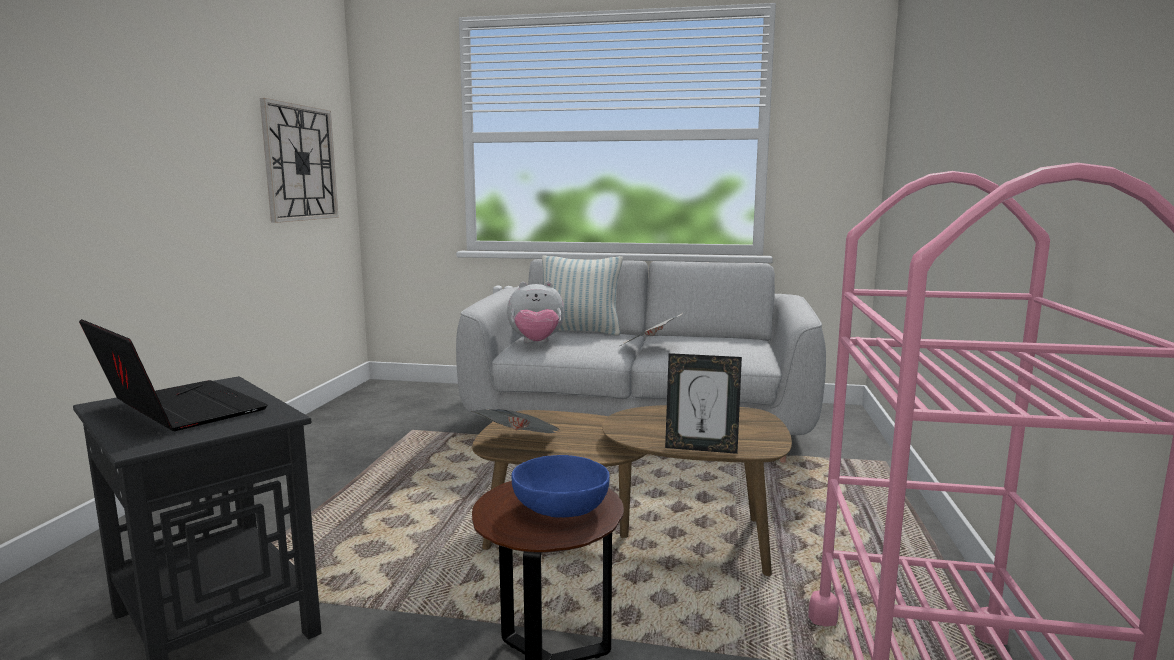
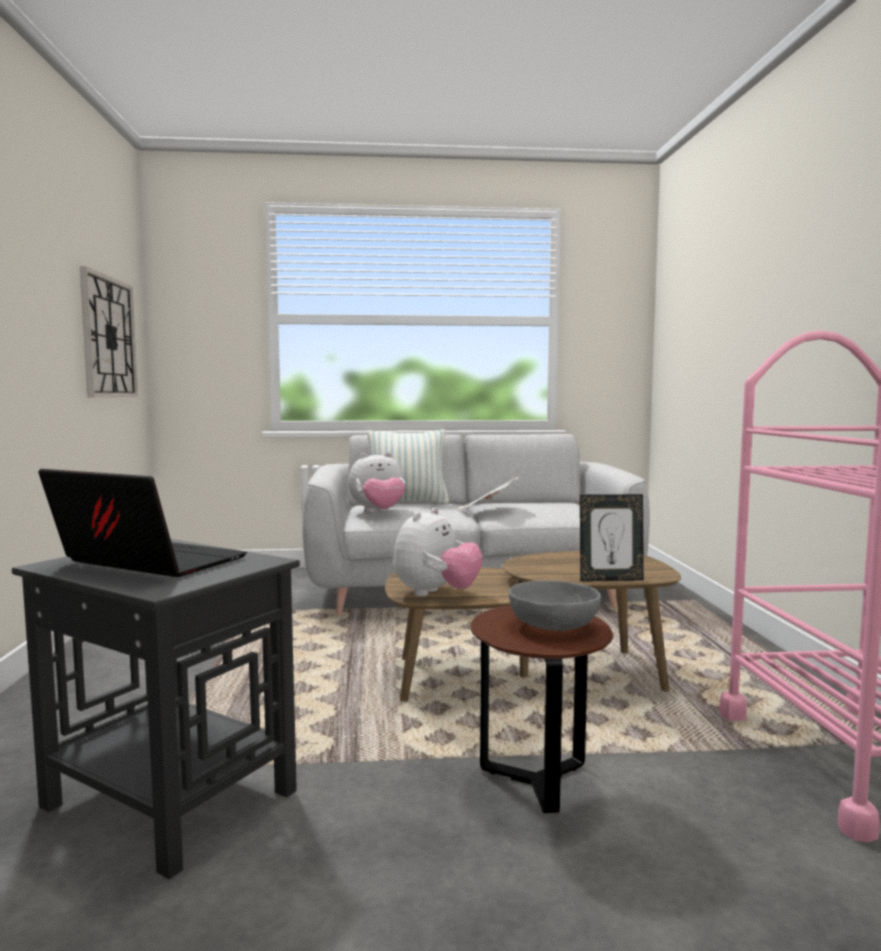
camera: 15 degrees left, 5 degrees down
(520, 445) = (436, 594): newspaper -> plush toy
(561, 508) = (553, 626): blue bowl -> grey bowl

